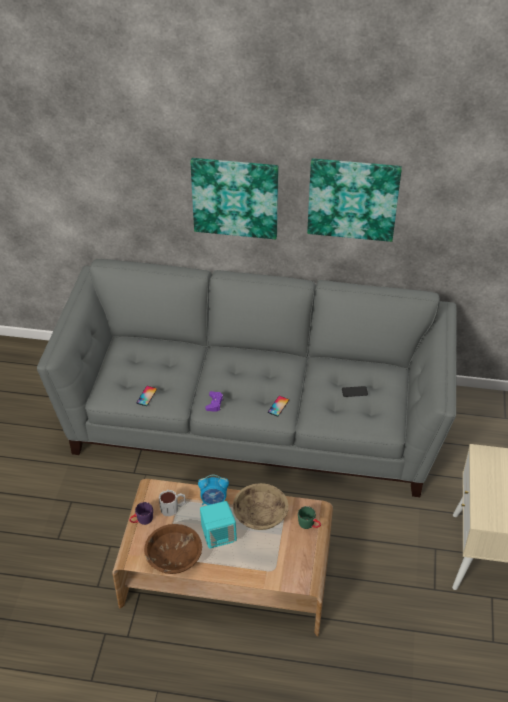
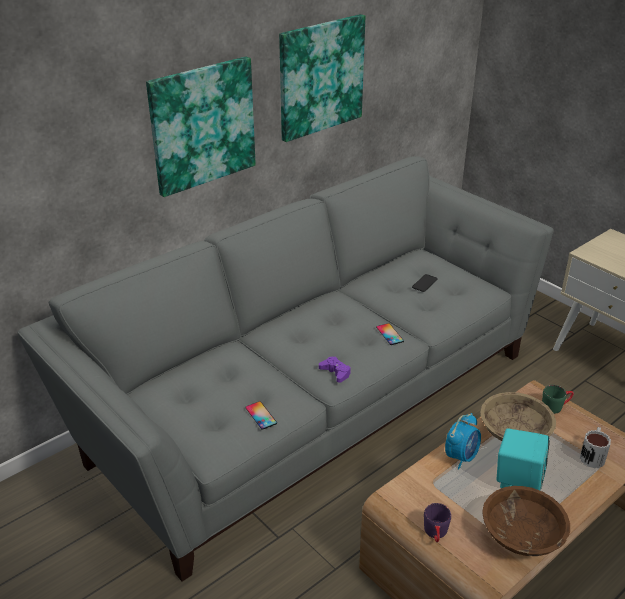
camera: 50 degrees left, 10 degrees down
(173, 508) = (441, 495): mug -> mug (592, 455)

